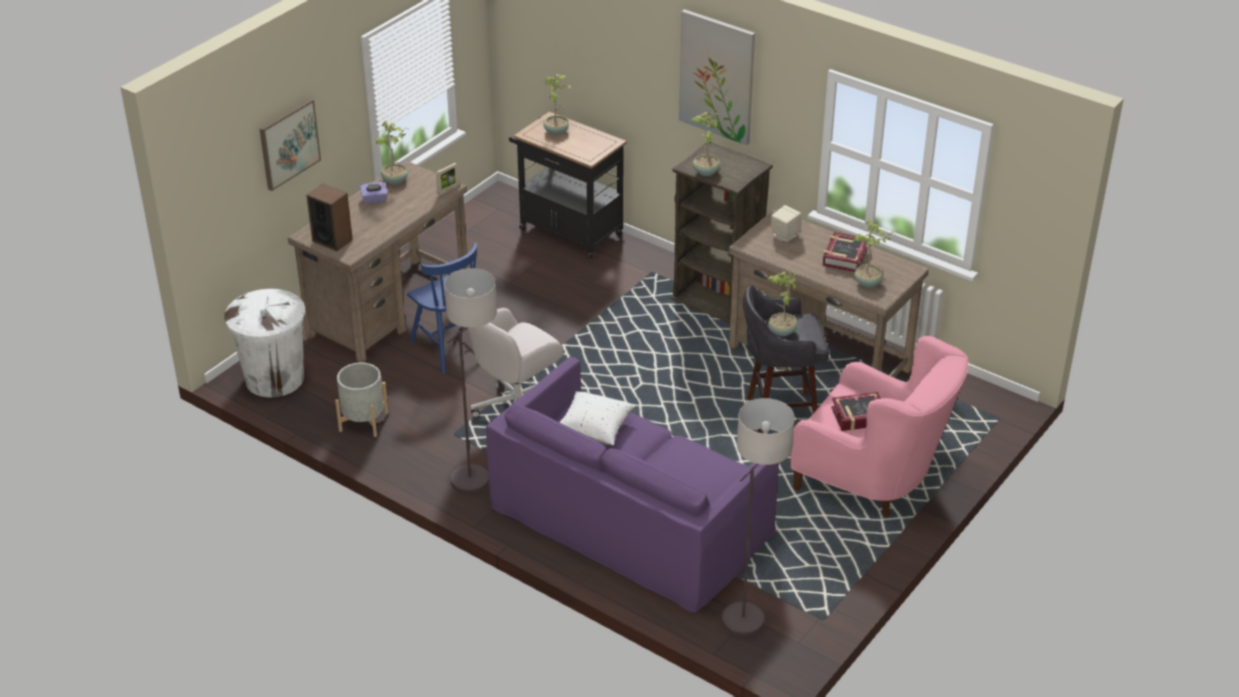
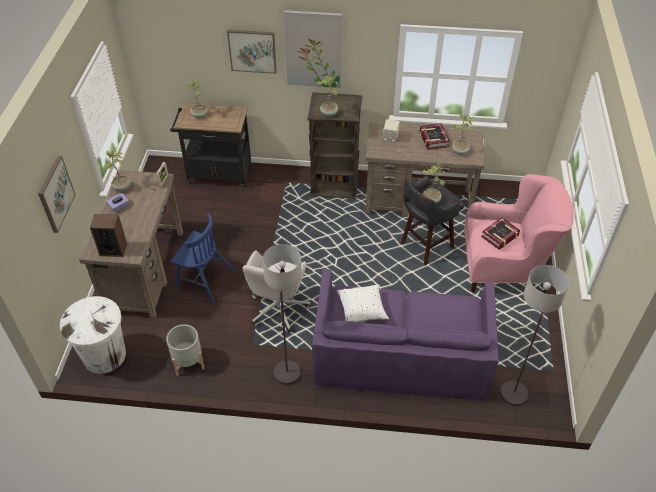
camera: 30 degrees left, 10 degrees up
(641, 57) = (252, 51): none -> picture

